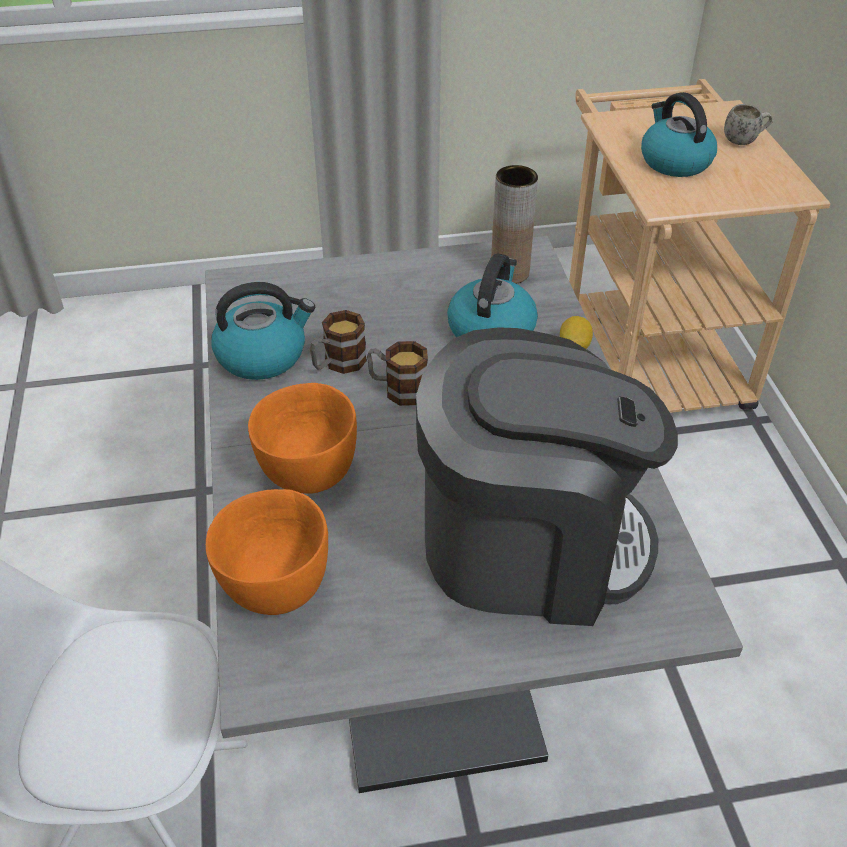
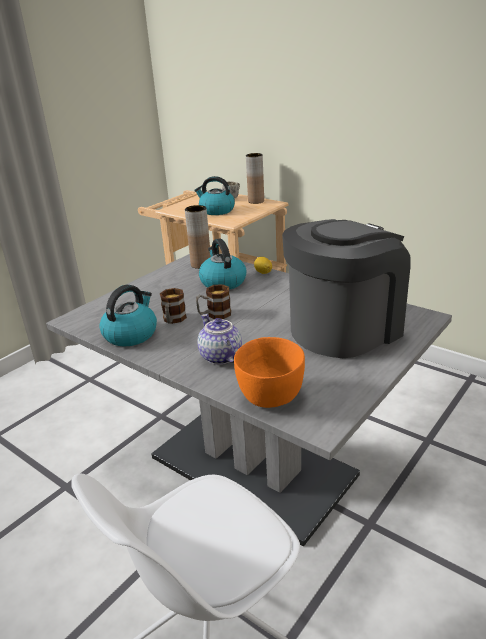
camera: 40 degrees left, 15 degrees down
(306, 471) = (219, 357): orange bowl -> teapot
(773, 170) = (256, 201): none -> brown vase

